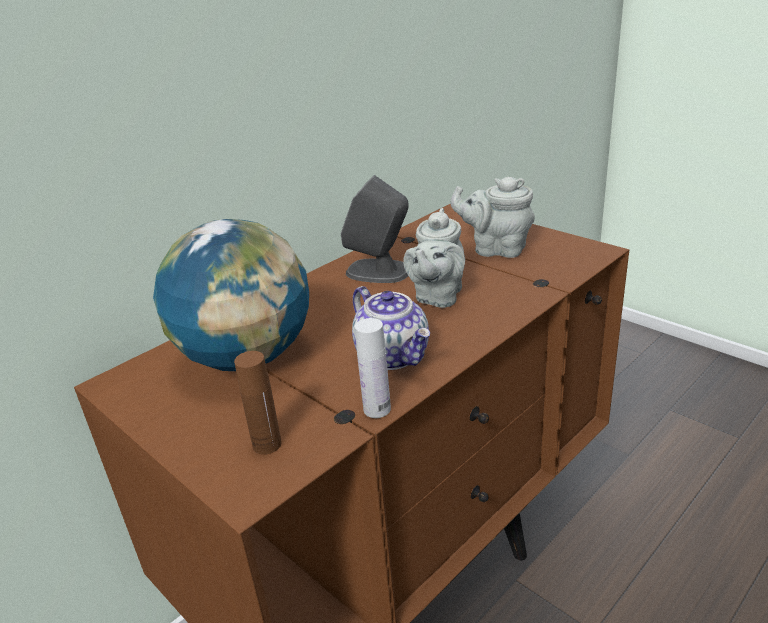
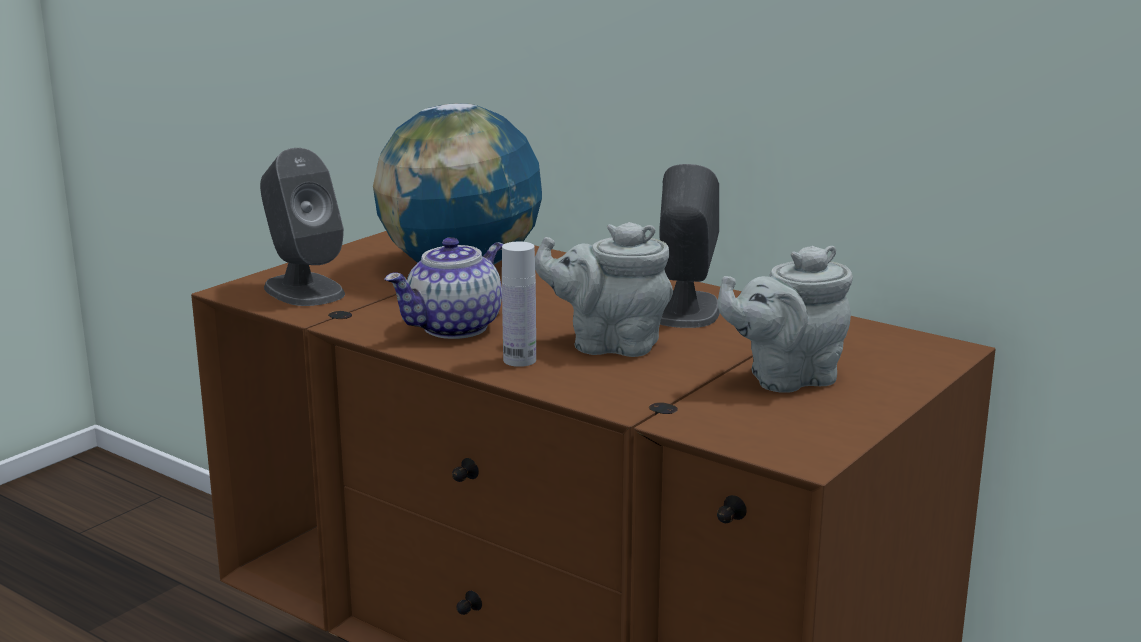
camera: 80 degrees right, 10 degrees down
(267, 444) = (303, 290): brown bottle -> grey speaker
(377, 409) = (346, 325): white bottle -> white bottle (519, 360)
(496, 249) = (786, 378): grey teapot -> grey teapot turned 120 degrees counterclockwise

